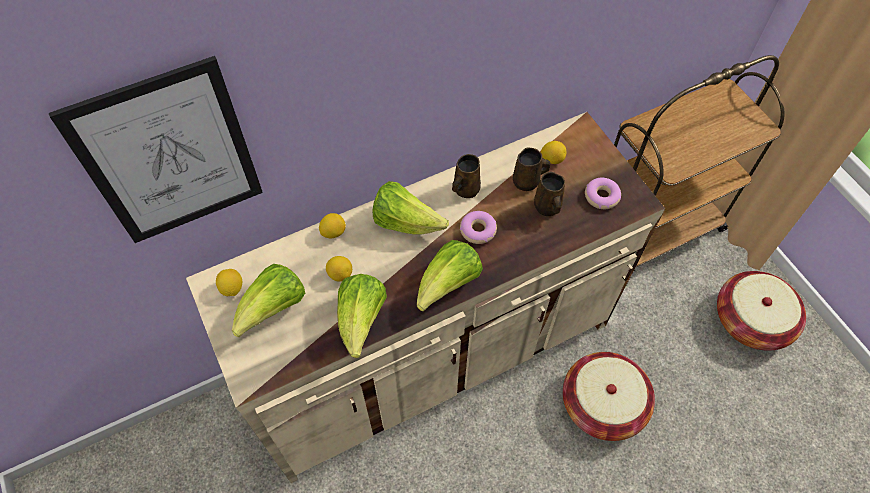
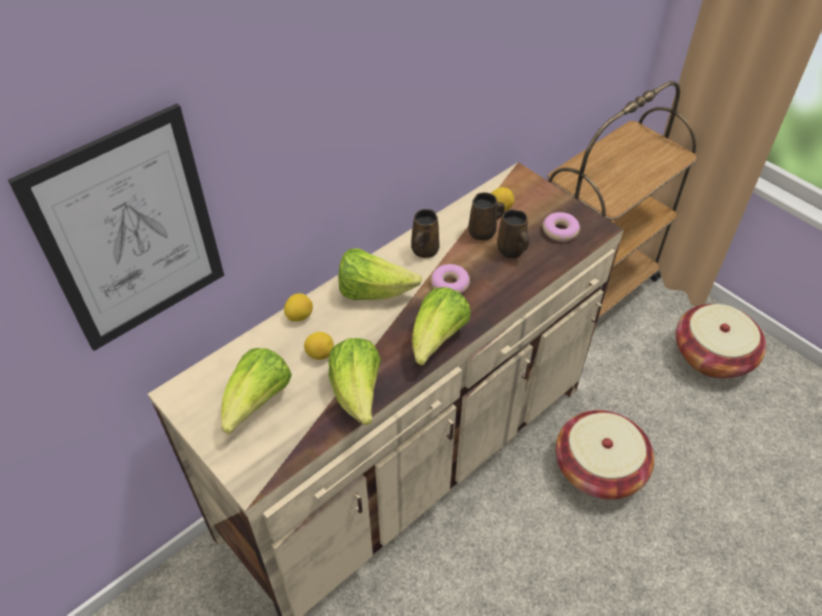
camera: 15 degrees left, 10 degrees down
(232, 288) = (204, 393): lemon -> none

